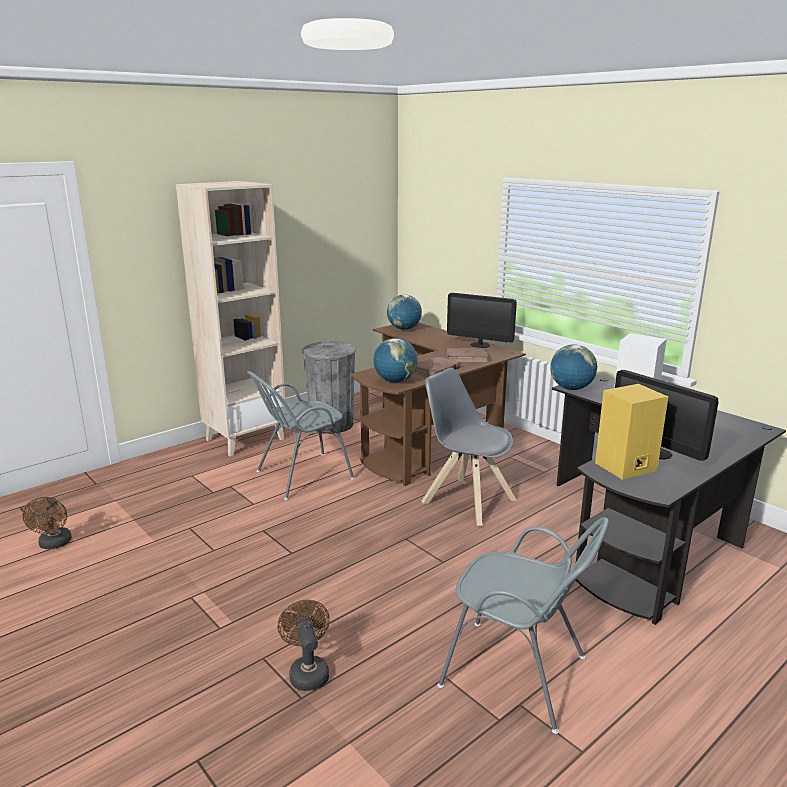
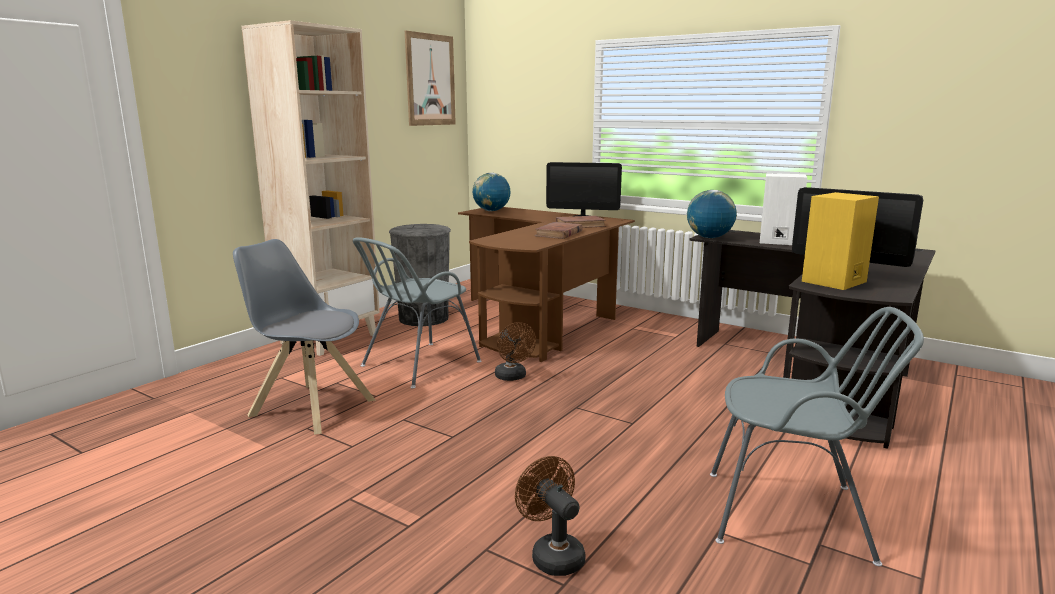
camera: 15 degrees left, 5 degrees down
(54, 544) = (121, 468): brown fan -> brown fan (513, 377)
(358, 205) = (430, 80): none -> picture
(395, 381) = (524, 243): globe -> none
(466, 500) = (616, 367): grey chair -> grey chair (310, 407)

